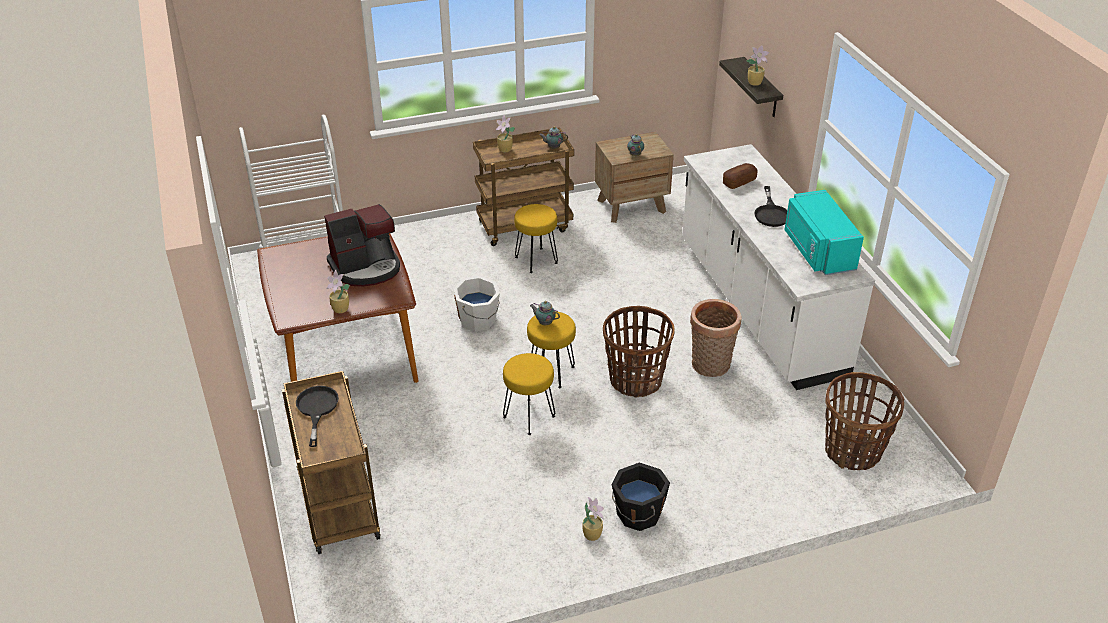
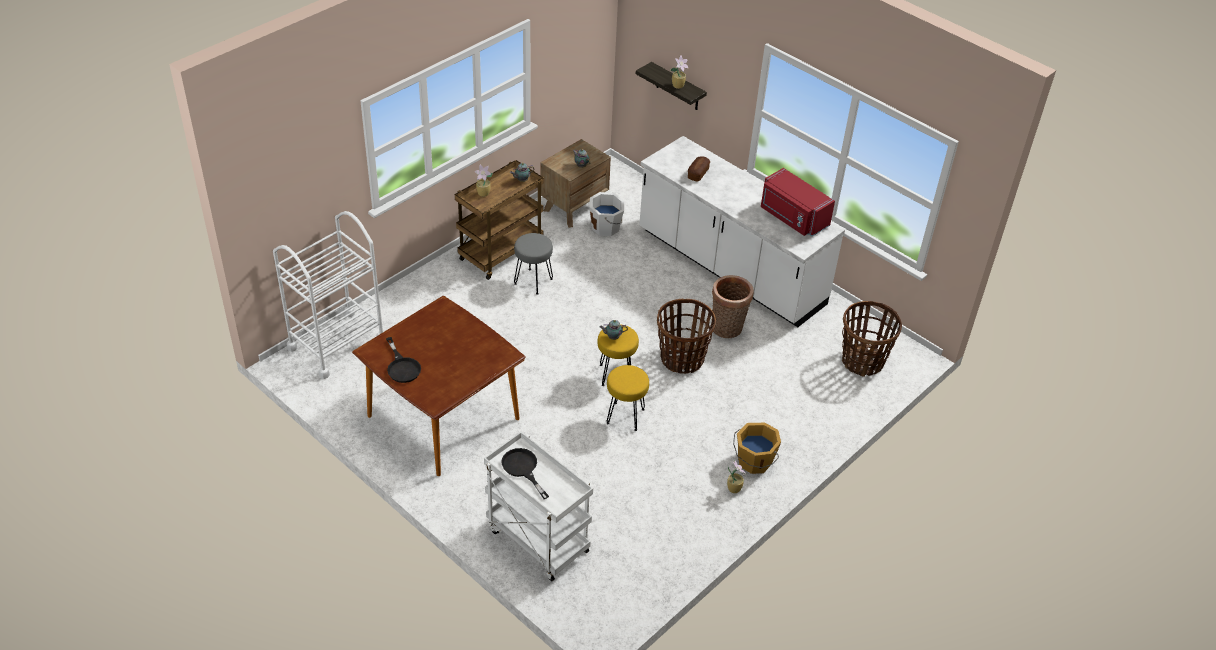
camera: 30 degrees left, 5 degrees up
(337, 506) = (536, 540): brown cart -> white cart
(341, 309) = (471, 381): potted plant -> none
(366, 267) = (460, 338): coffee machine -> none
(478, 320) = (527, 350): white bucket -> white bucket (606, 227)
(536, 260) = (533, 281): yellow stool -> grey stool
(637, 514) = (754, 461): black bucket -> orange bucket
(771, 213) = (739, 195): black frying pan -> black frying pan (402, 367)
(817, 251) = (792, 217): turquoise microwave -> red microwave

